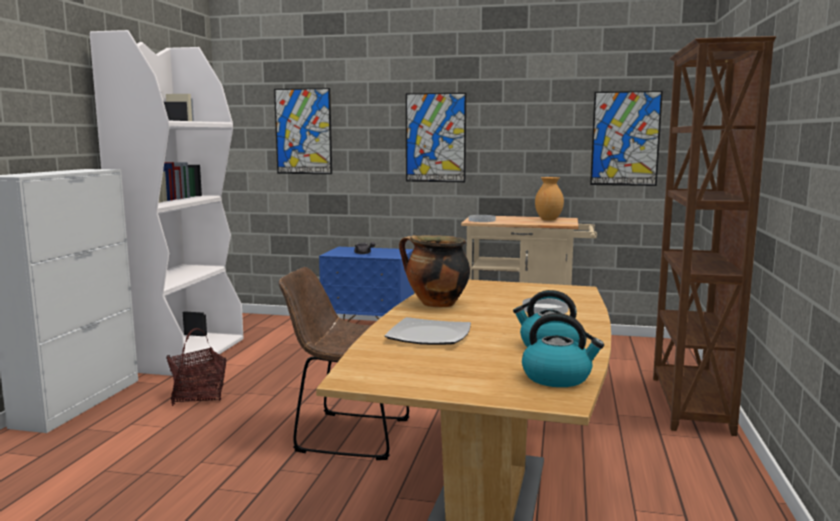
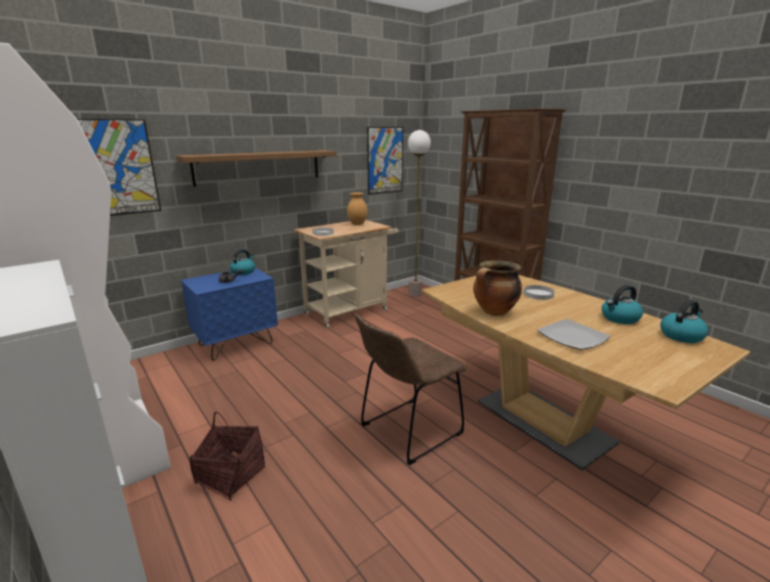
camera: 50 degrees left, 10 degrees up
(393, 250) = (243, 272): none -> kettle
(435, 138) = (259, 167): picture -> shelf
(647, 348) = (415, 294): none -> floor lamp

